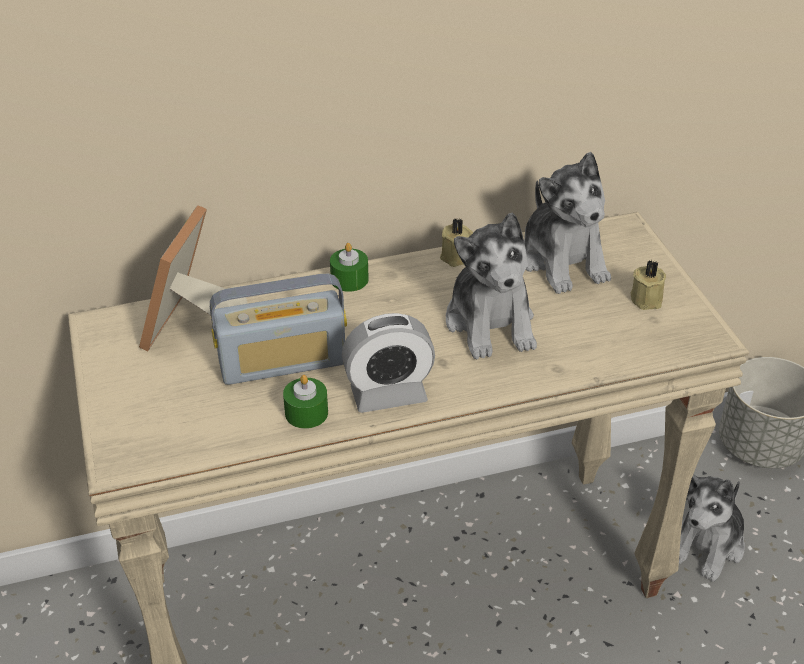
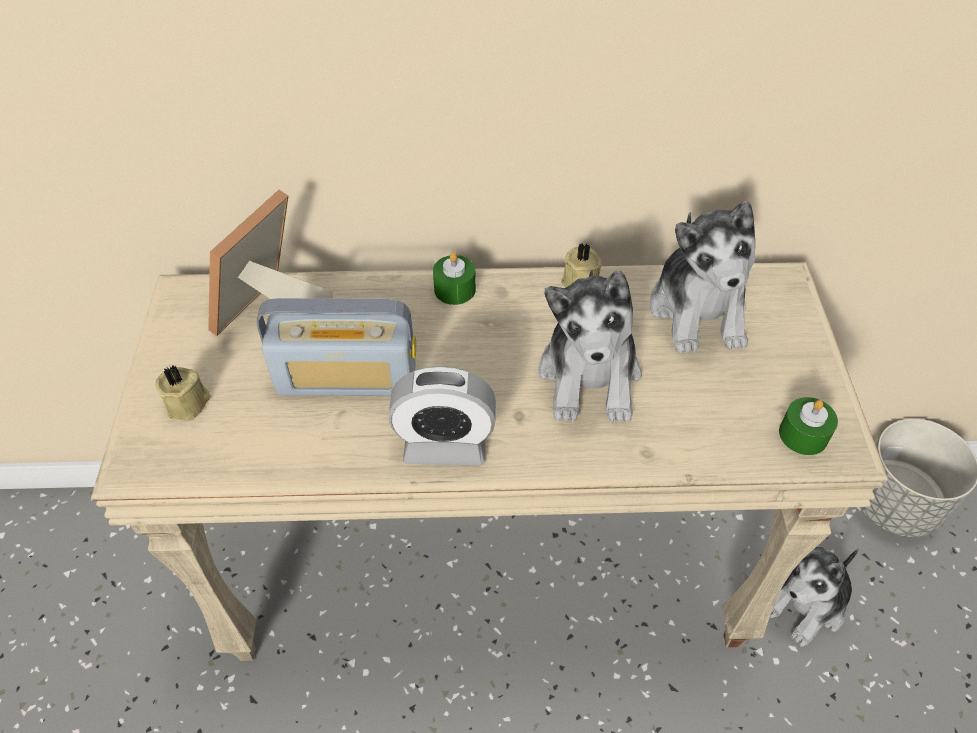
camera: 15 degrees right, 10 degrees up
(306, 413) = (348, 449): green candle -> green candle (803, 435)
(647, 298) = (783, 380): beige candle -> beige candle (189, 403)

